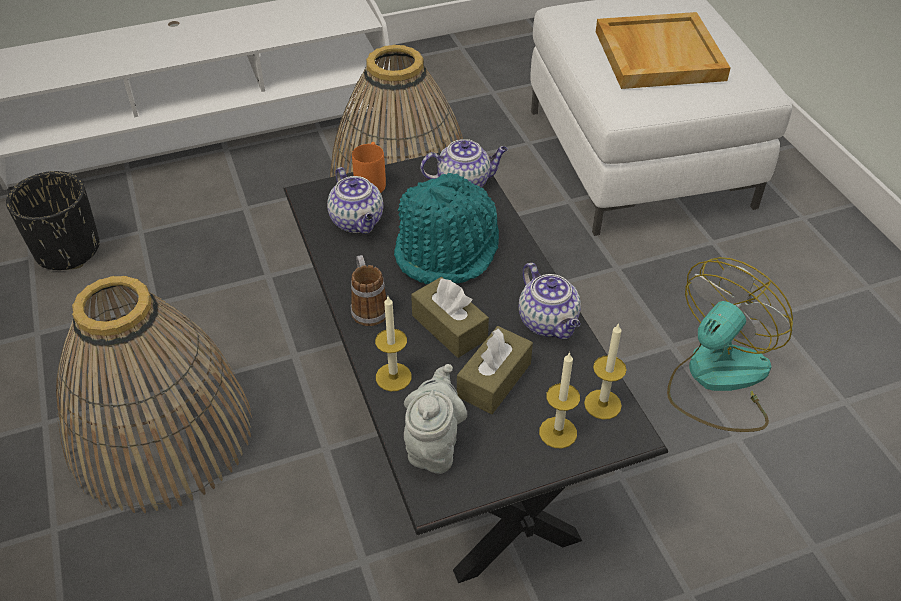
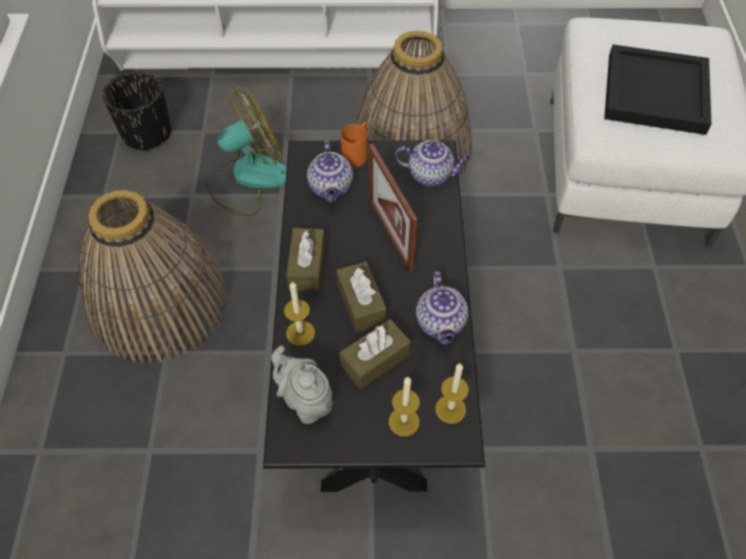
camera: 20 degrees right, 10 degrees up
(368, 307) = (307, 266): mug -> brown tissue box
(434, 445) = (305, 400): grey teapot -> grey teapot turned 75 degrees counterclockwise
(448, 250) = (390, 234): turquoise hat -> picture frame
(657, 55) = (654, 92): beige tray -> black tray
(717, 380) = (598, 393): fan -> fan (248, 178)

